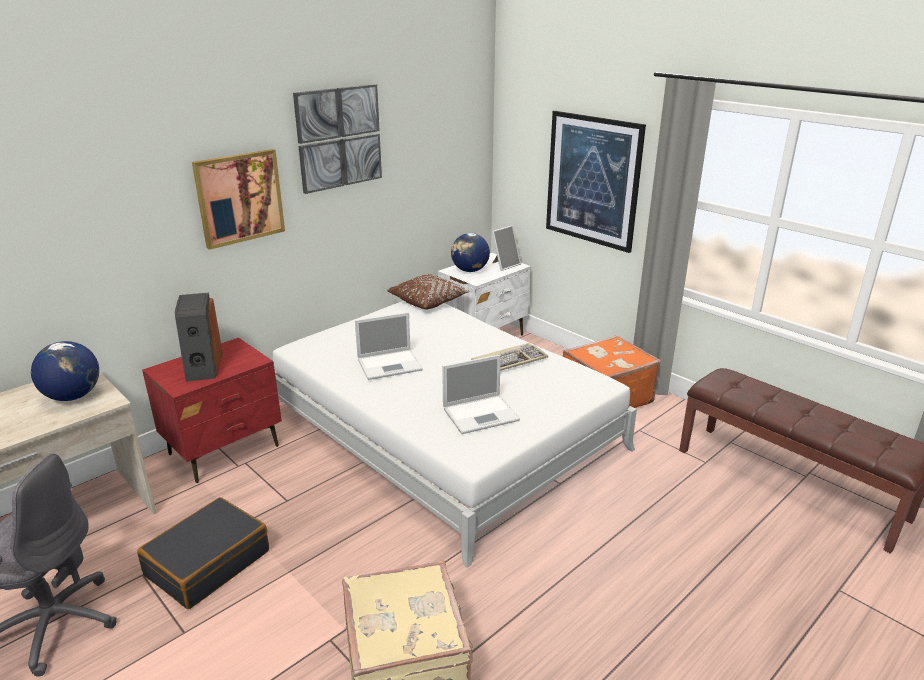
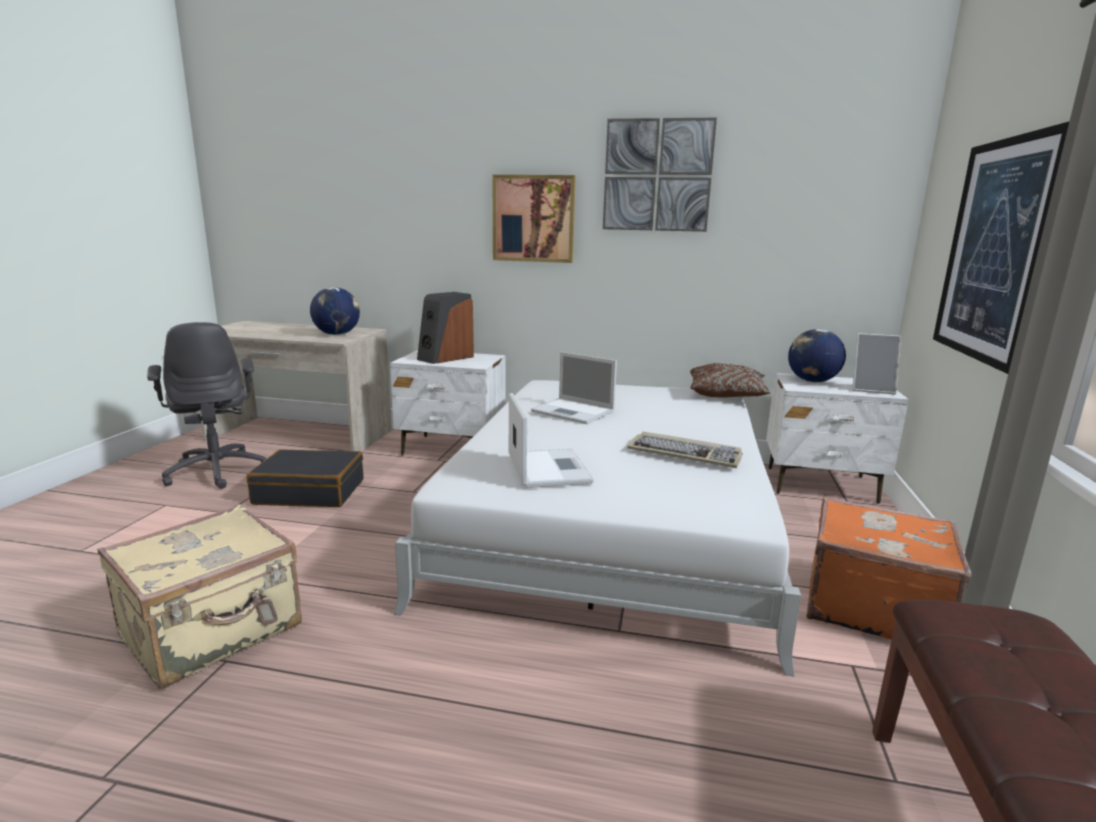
camera: 55 degrees right, 10 degrees down
(225, 450) = (452, 449): red nightstand -> white nightstand
(482, 414) = (547, 468): laptop -> laptop turned 135 degrees counterclockwise

